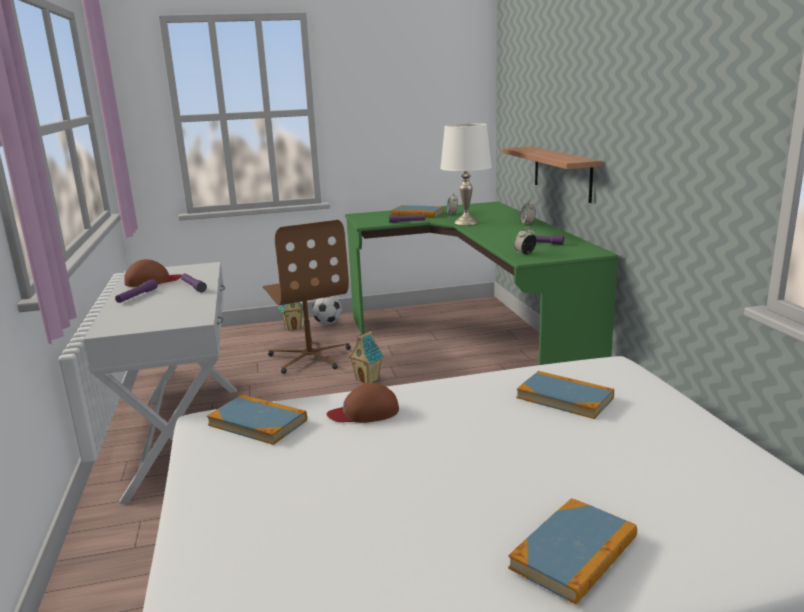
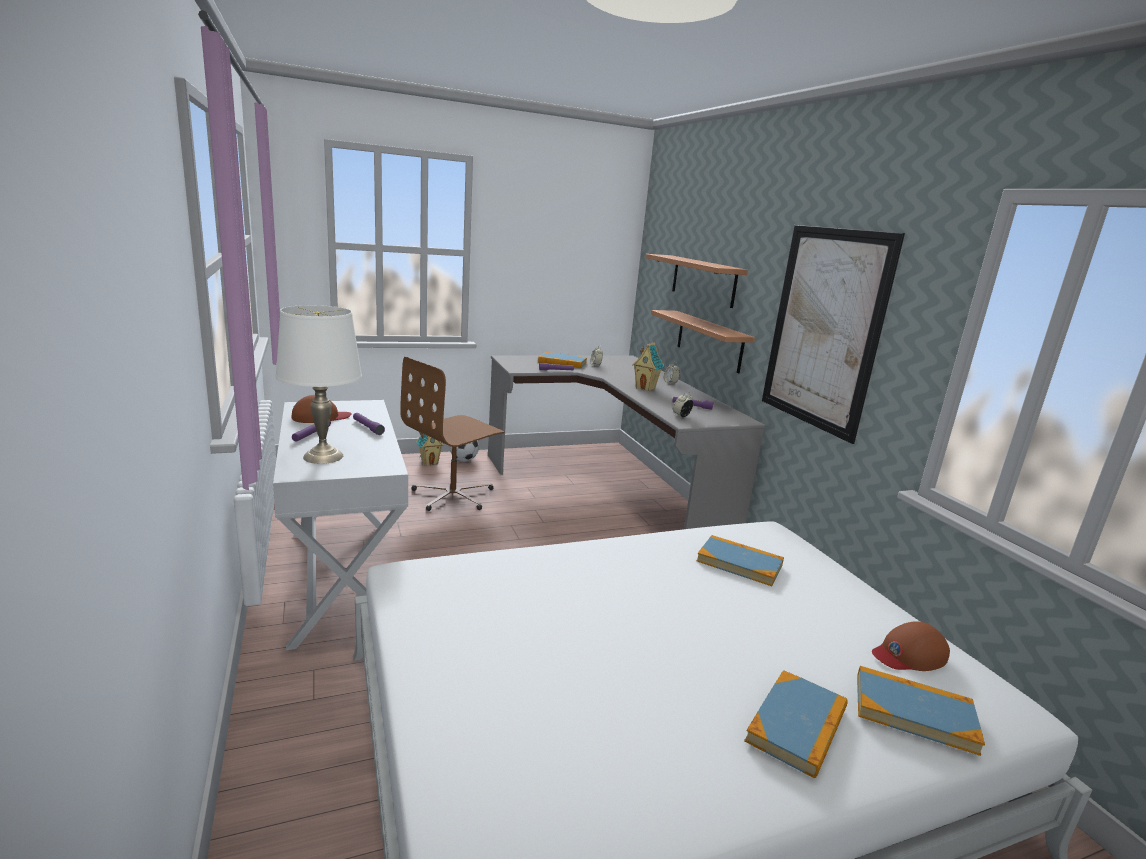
camera: 10 degrees left, 0 degrees up
(258, 422) = (456, 578): book -> book (914, 712)
(310, 357) = (453, 495): brown office chair -> brown office chair turned 75 degrees clockwise
(364, 412) = (559, 570): brown cap -> brown cap (909, 654)
(368, 380) = (516, 523): toy house -> toy house (646, 388)
(466, 222) = (612, 376): white table lamp -> white table lamp (323, 456)
(476, 339) = (610, 486): green desk -> grey desk
(551, 109) = (703, 280): none -> shelf
(663, 139) = (824, 329): none -> picture

